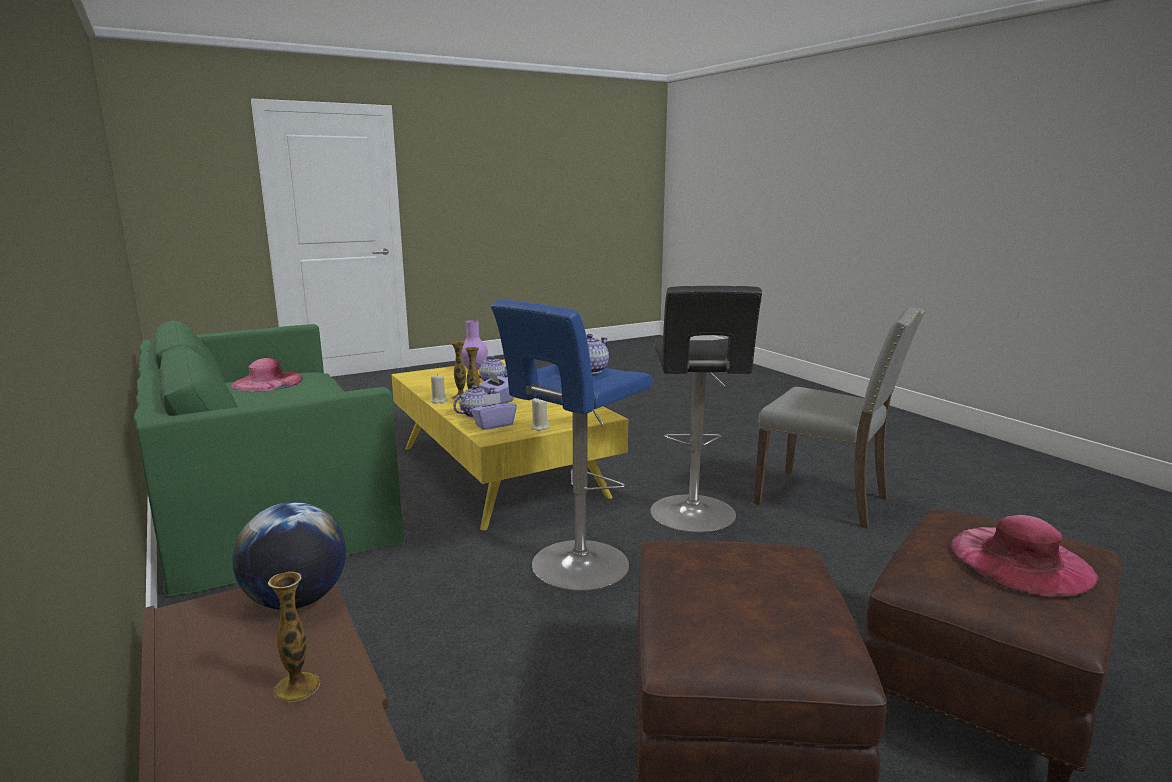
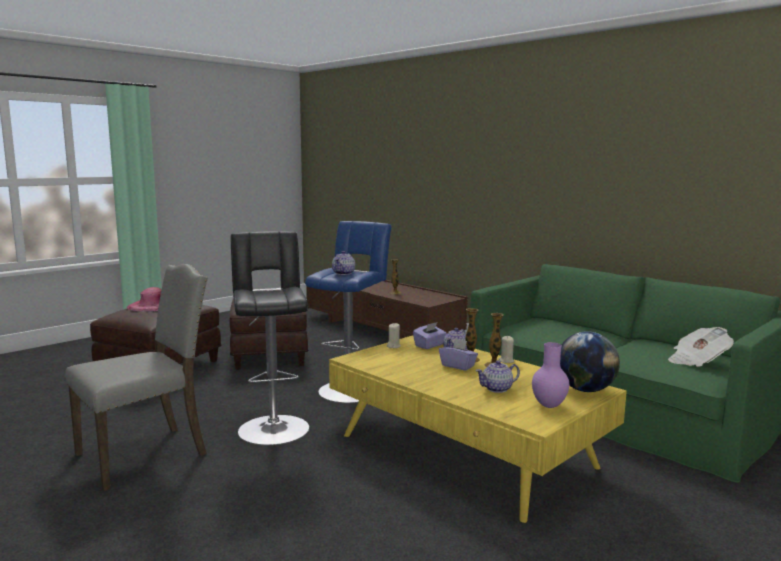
camera: 165 degrees right, 5 degrees down
(267, 382) = (697, 361): pink hat -> newspaper
(297, 601) = (423, 301): globe -> globe (585, 390)
(825, 500) = (145, 454): grey chair -> grey chair turned 120 degrees clockwise

